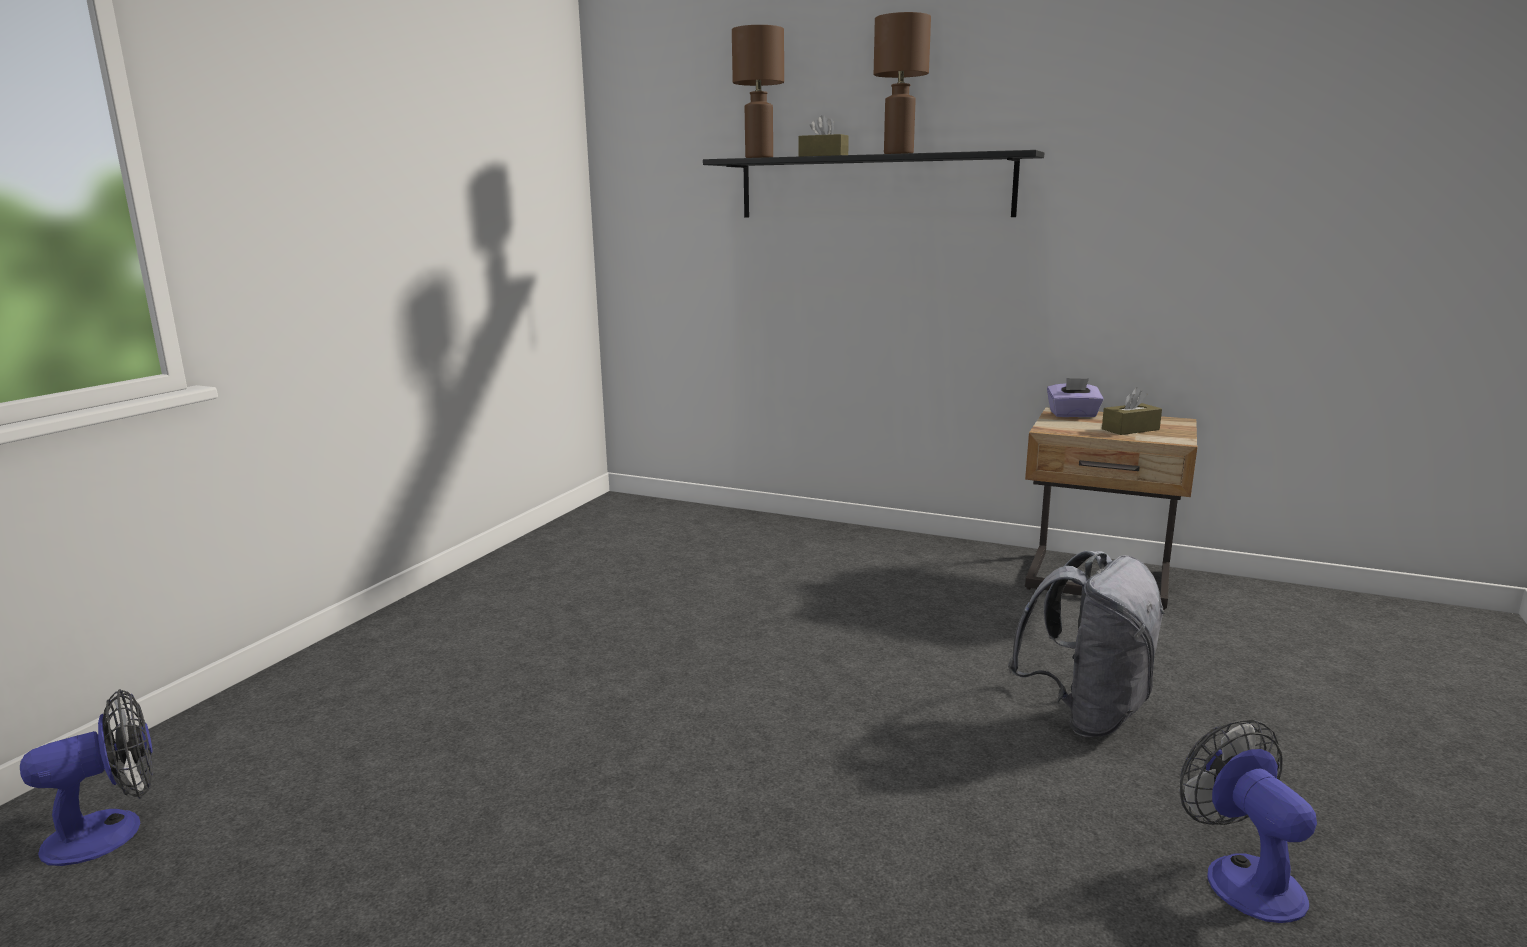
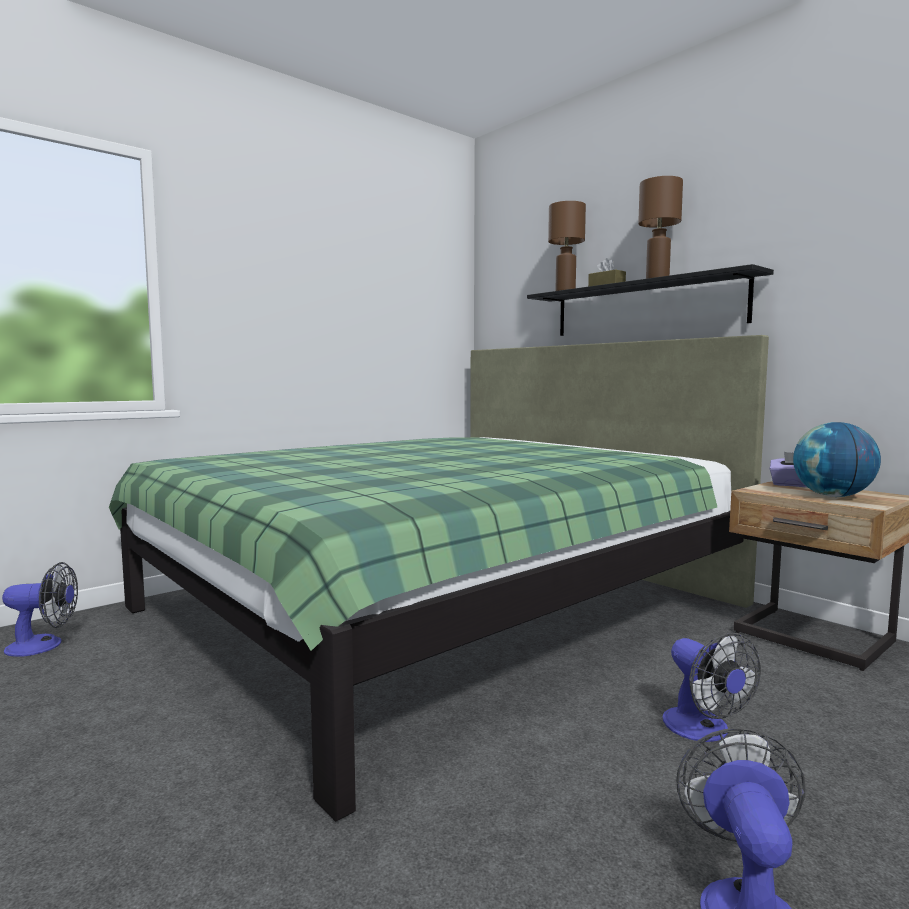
camera: 25 degrees right, 10 degrees down
(675, 624) = (436, 606): none -> green bed
(1086, 714) = (704, 730): grey backpack -> fan
(1130, 429) = (833, 496): brown tissue box -> globe

